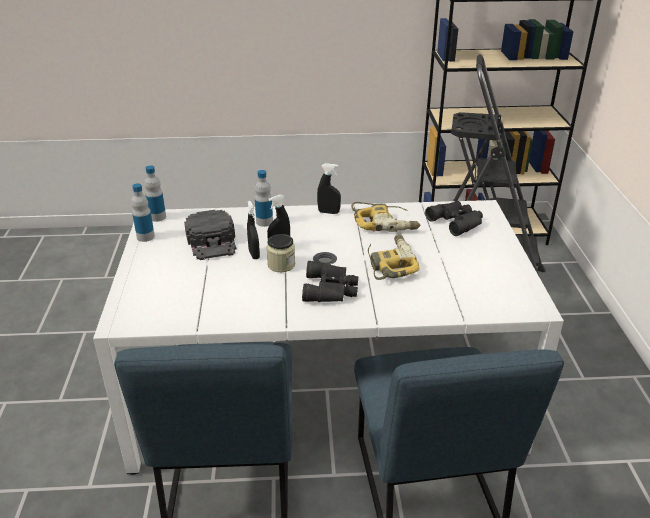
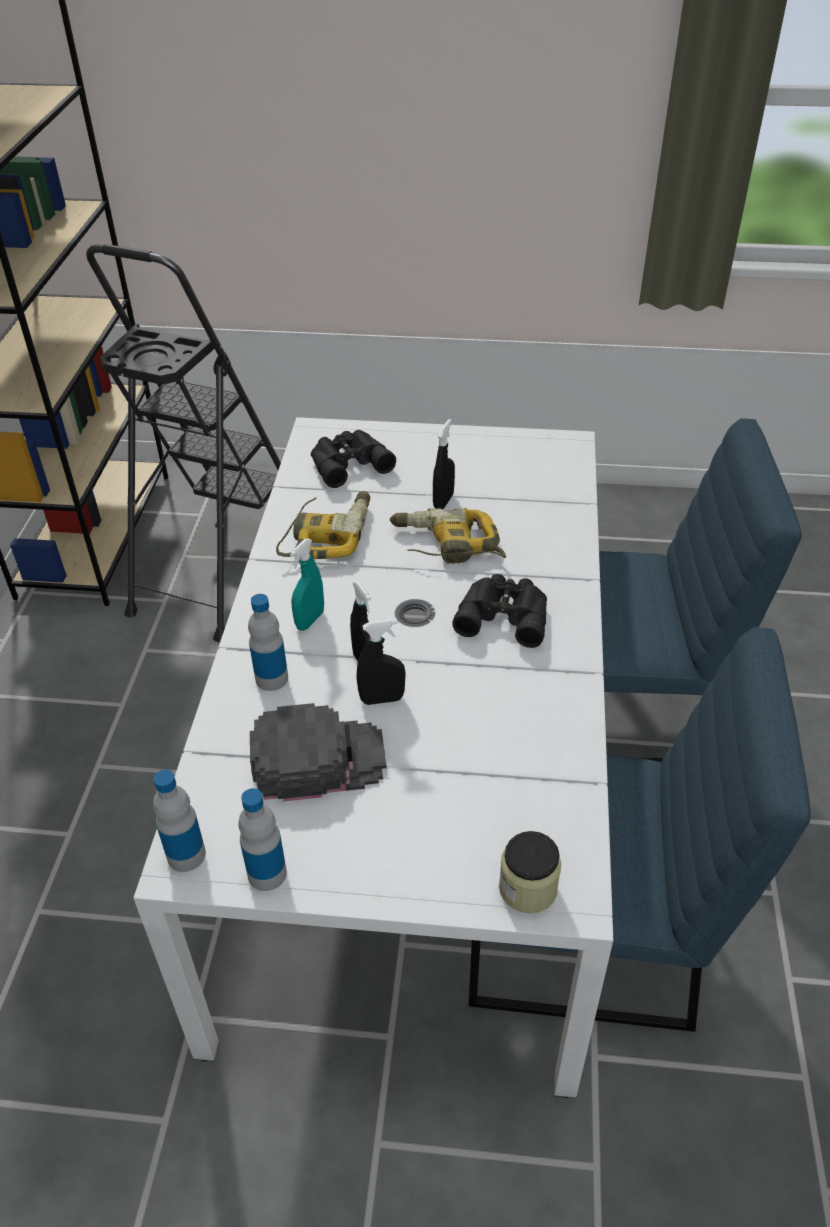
camera: 80 degrees left, 10 degrees up
(281, 265) = (424, 666): jar -> jar (528, 888)
(309, 227) = (310, 620): none -> turquoise spray bottle
(328, 212) = (267, 592): black spray bottle -> black spray bottle (443, 501)

